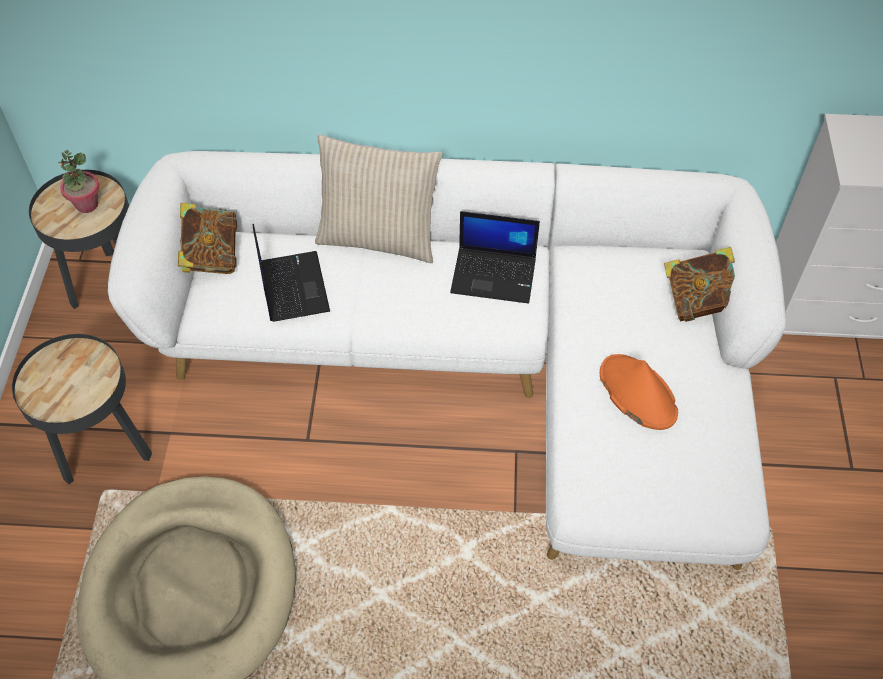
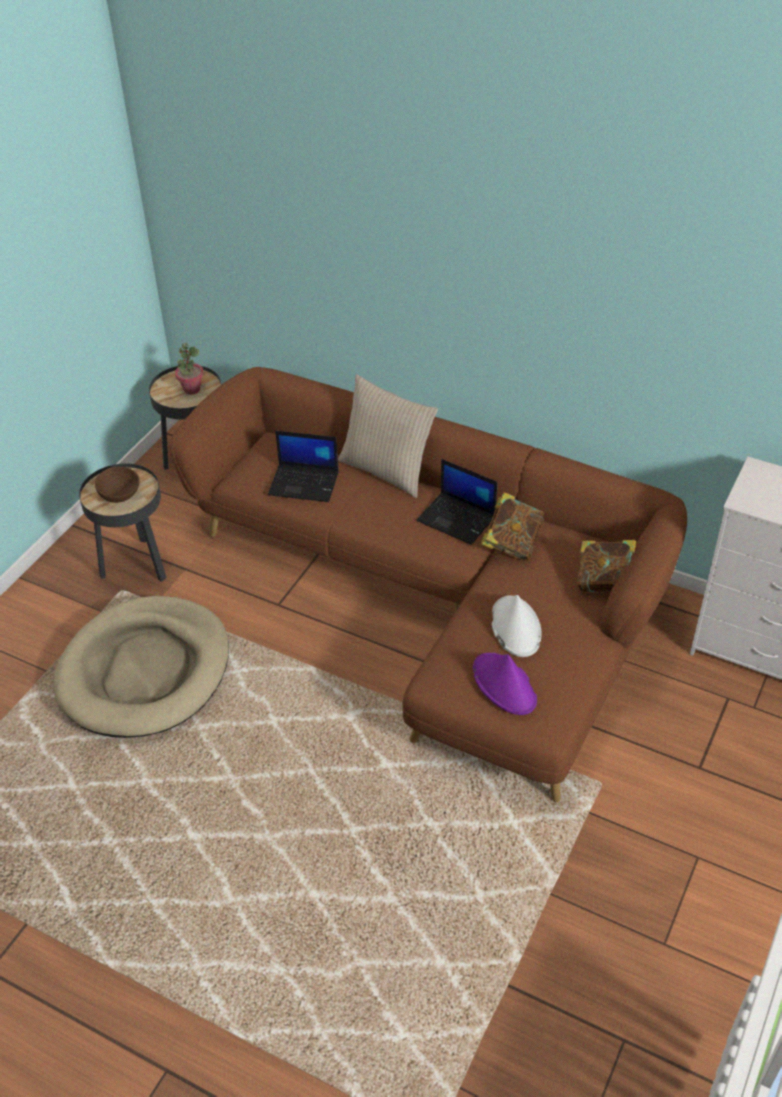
camera: 25 degrees right, 10 degrees down
(69, 384) = (119, 494): none -> brown bowl
(210, 257) = (258, 448): book -> book (511, 544)
(292, 286) = (305, 483): laptop -> laptop turned 90 degrees clockwise
(487, 363) = (442, 596): white sofa -> brown sofa
(637, 392) = (515, 627): orange hat -> white hat
(666, 471) = (504, 685): none -> purple hat

